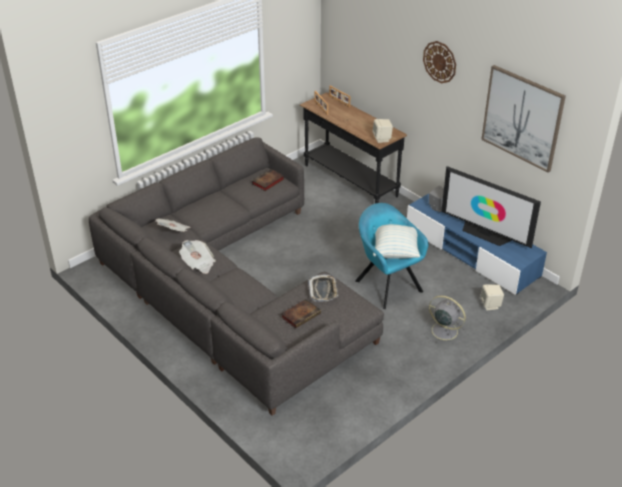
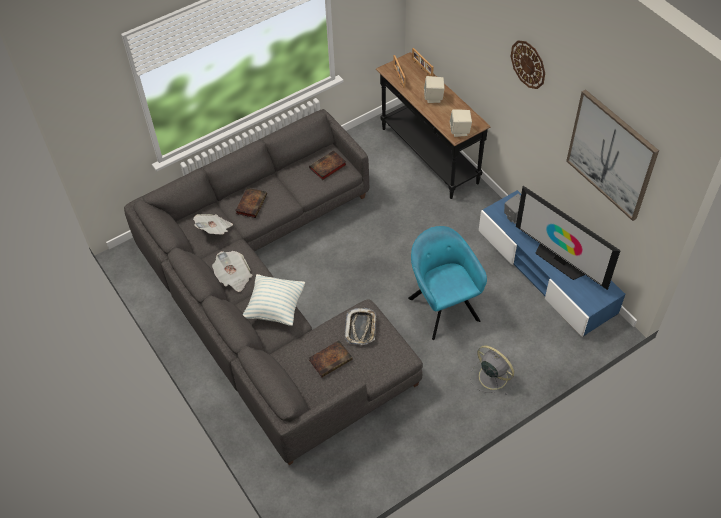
camera: 10 degrees right, 15 degrees up
(204, 211) = (251, 203): none -> book
(395, 251) = (450, 283): pillow -> pillow (275, 308)
(490, 305) = (551, 347): beige speaker -> beige speaker (433, 98)

